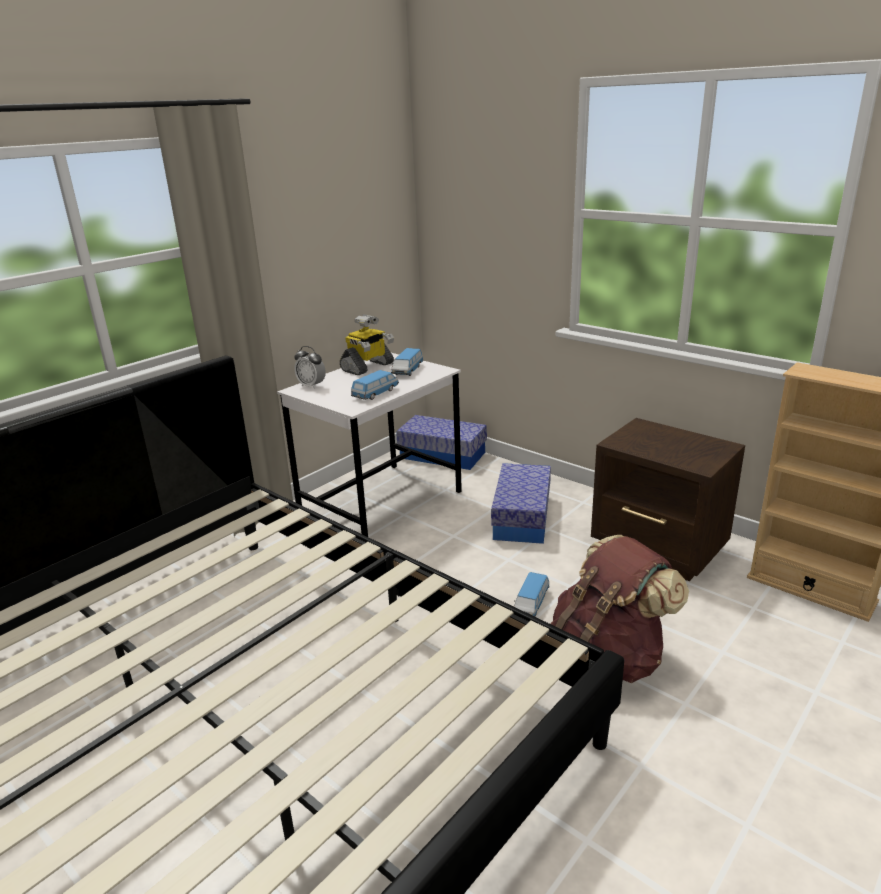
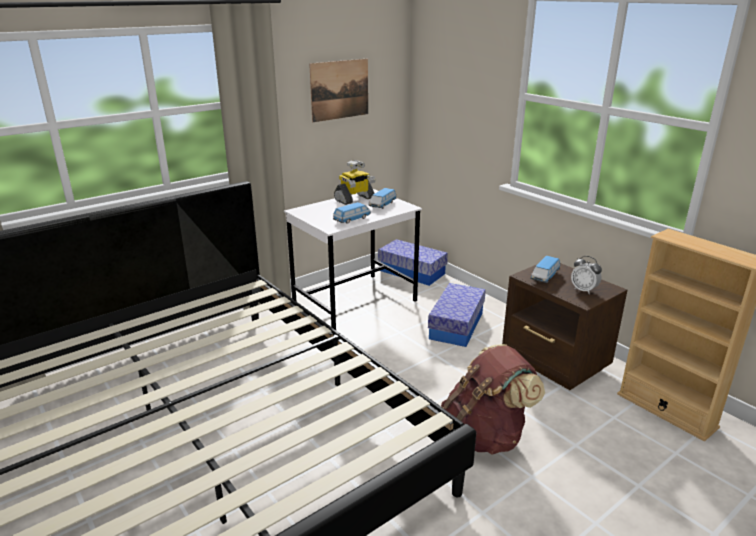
camera: 10 degrees right, 0 degrees up
(311, 386) = (309, 209): alarm clock -> alarm clock (584, 290)
(332, 222) = (339, 90): none -> picture
(531, 603) = (441, 388): toy car -> toy car (544, 277)

